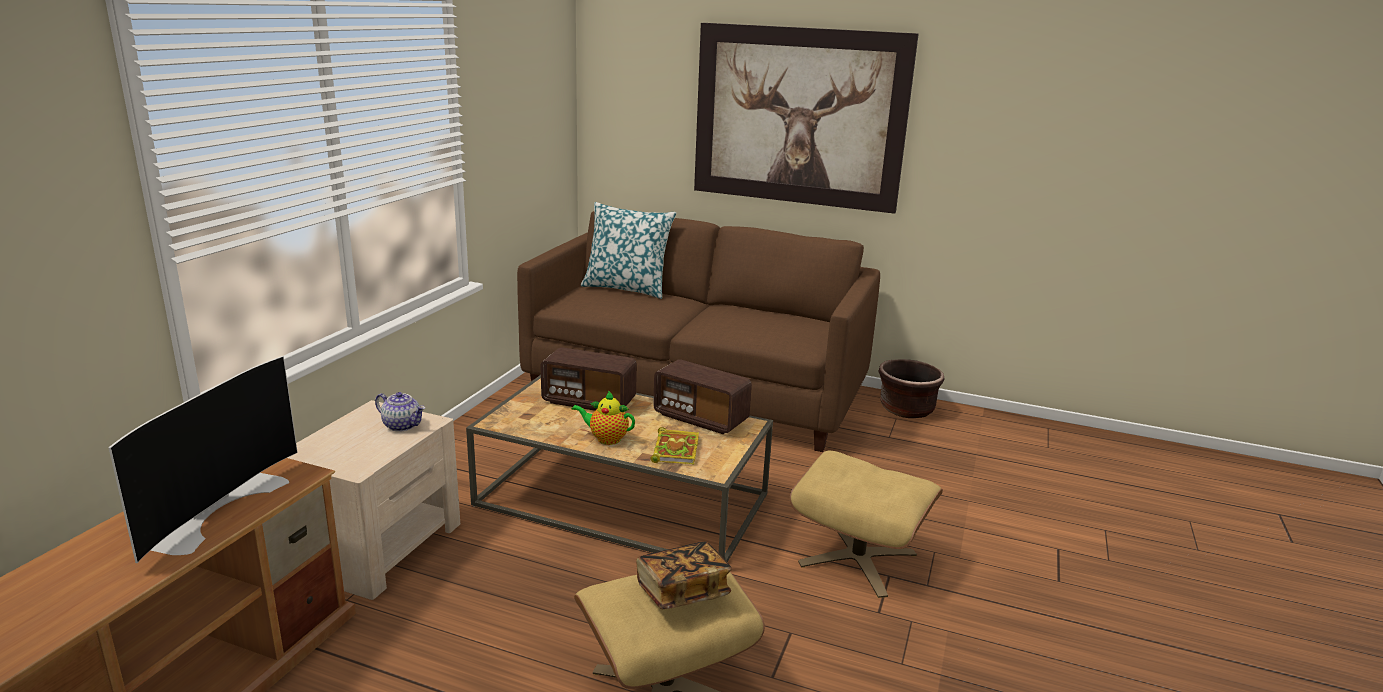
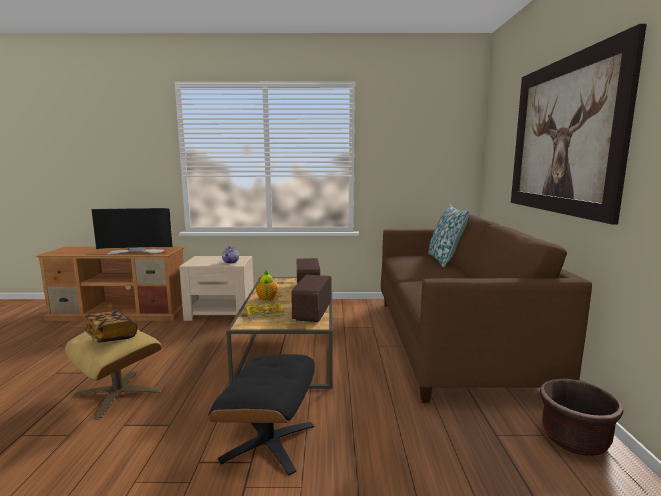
camera: 70 degrees right, 10 degrees down
(858, 558) = (269, 442): beige ottoman -> black ottoman

